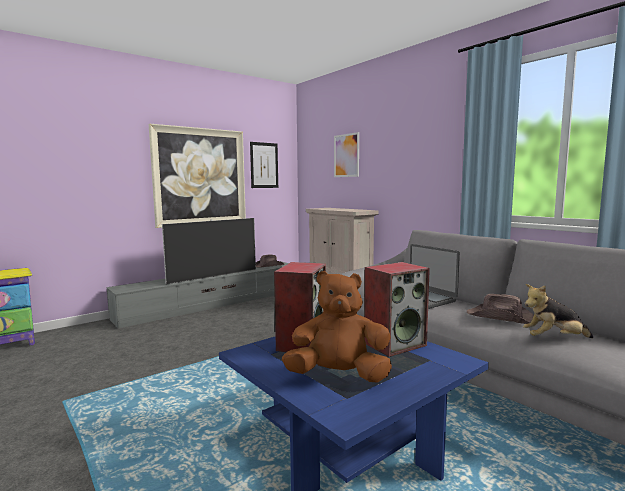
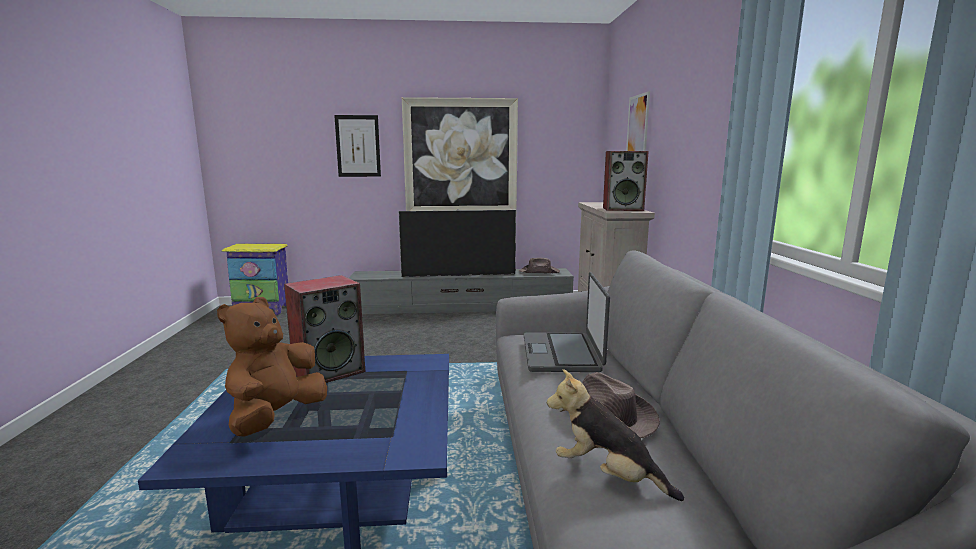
camera: 35 degrees right, 5 degrees up
(264, 165) = (549, 141): picture -> picture (358, 146)
(339, 376) = (276, 417): brown plush toy -> brown plush toy turned 105 degrees counterclockwise
(395, 344) = (404, 404): speaker -> speaker (623, 209)

